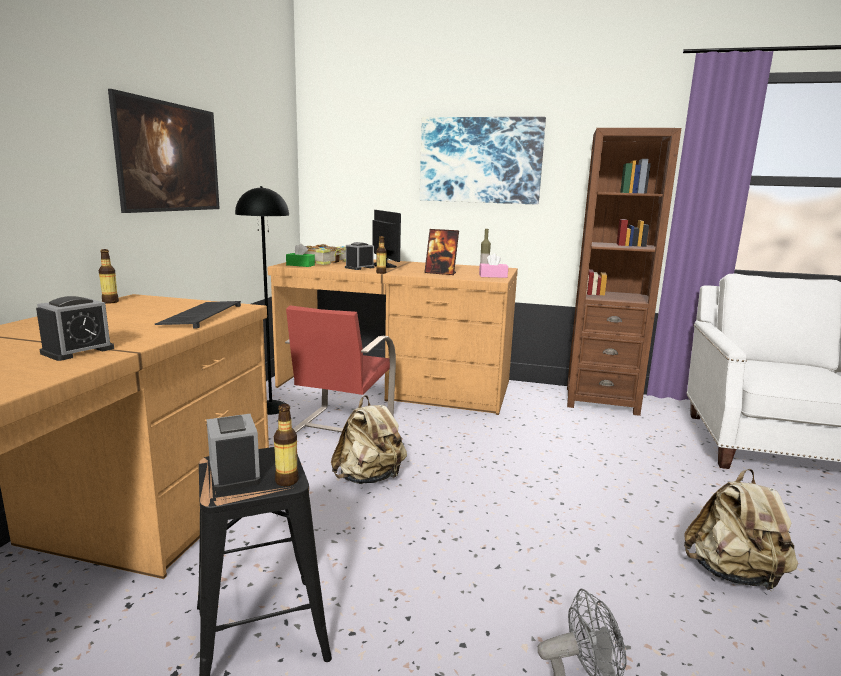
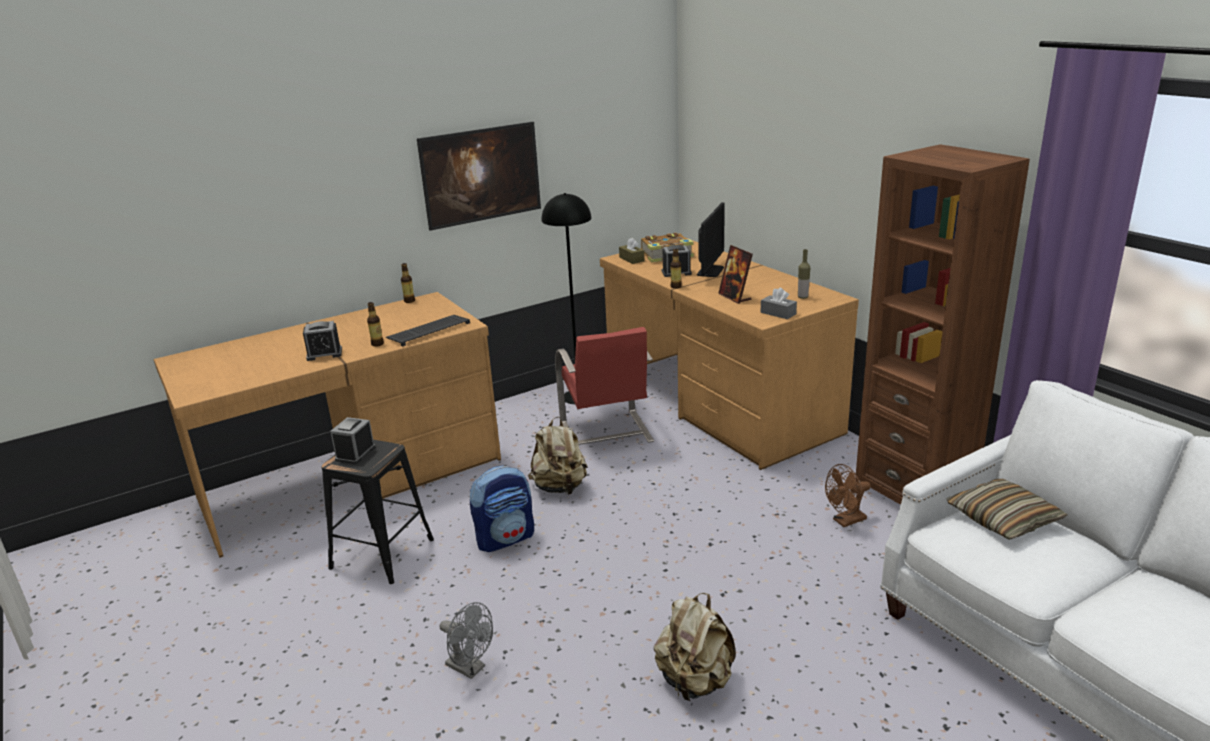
camera: 45 degrees right, 10 degrees up
(287, 481) = (368, 467): bottle -> bottle (377, 344)
(300, 265) = (631, 259): green tissue box -> brown tissue box
(341, 426) = (606, 433): red chair -> red chair turned 75 degrees counterclockwise
(389, 542) = (506, 538): none -> backpack
(480, 160) = (829, 157): picture -> none
(493, 276) = (778, 313): pink tissue box -> grey tissue box
(599, 426) = (845, 521): none -> brown fan
(767, 366) = (1003, 519): none -> pillow

